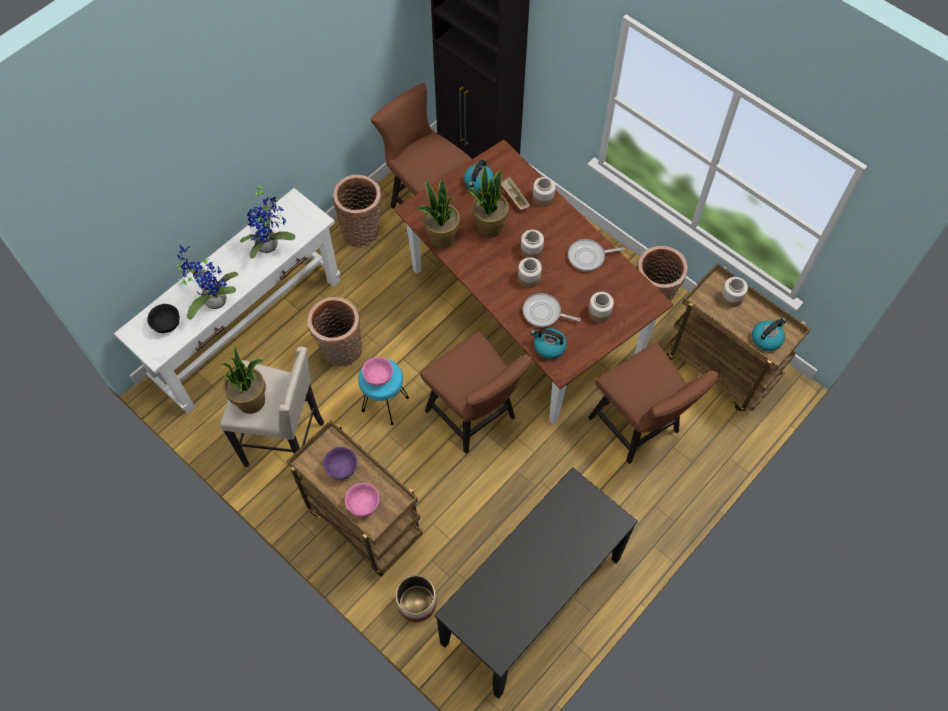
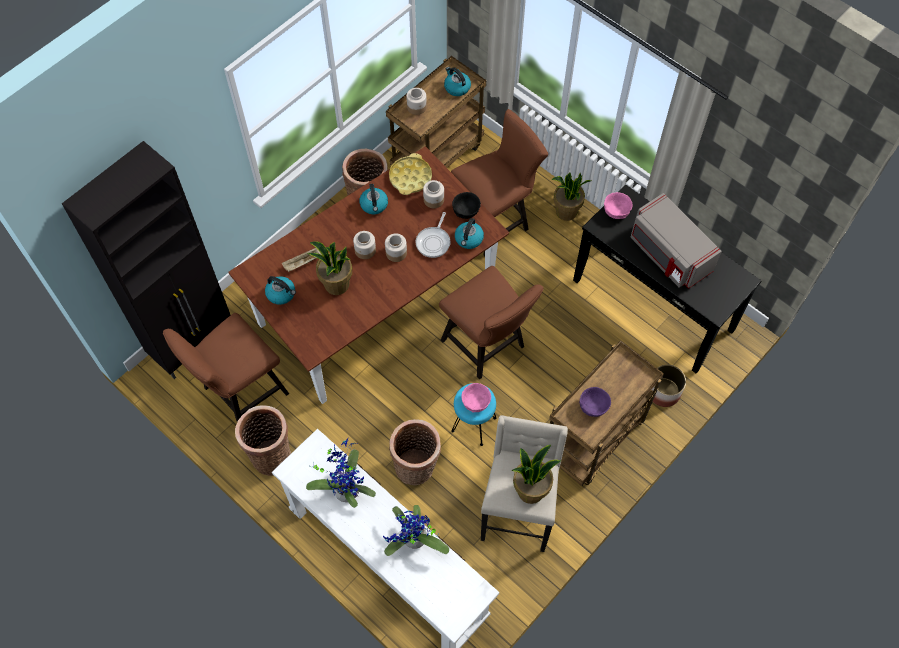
camera: 90 degrees left, 0 degrees up
(166, 324) = (443, 586): black bowl -> black bowl (466, 211)
(363, 505) = (627, 387): pink bowl -> pink bowl (616, 211)
(441, 238) = (347, 326): potted plant -> potted plant (566, 212)
(475, 418) = (487, 347): brown chair -> brown chair turned 90 degrees clockwise
(535, 563) = (668, 254): none -> grey microwave
(542, 198) = (304, 239): jar -> none
(588, 257) = (374, 205): frying pan -> kettle
(628, 289) = (410, 177): none -> yellow tray

